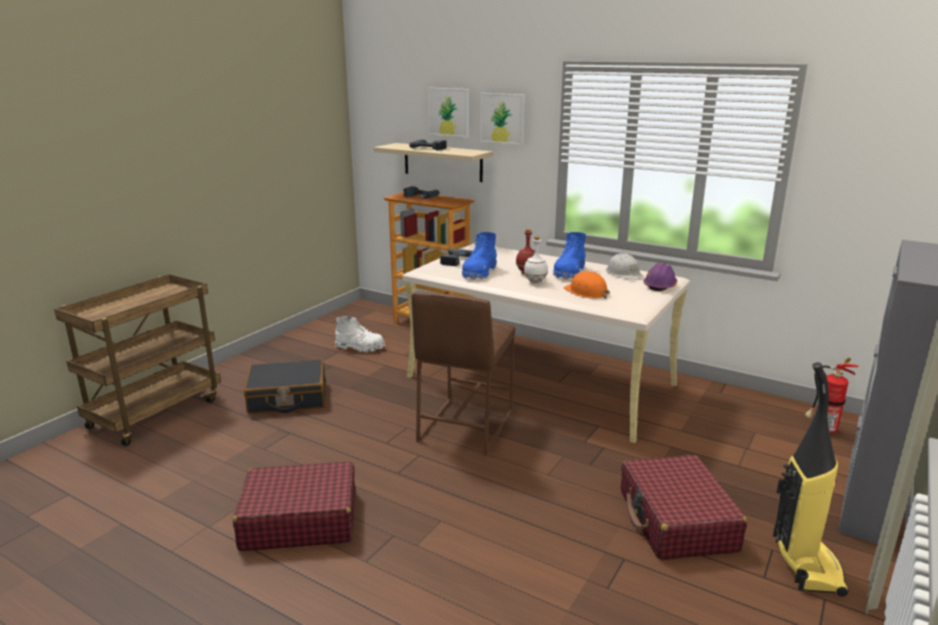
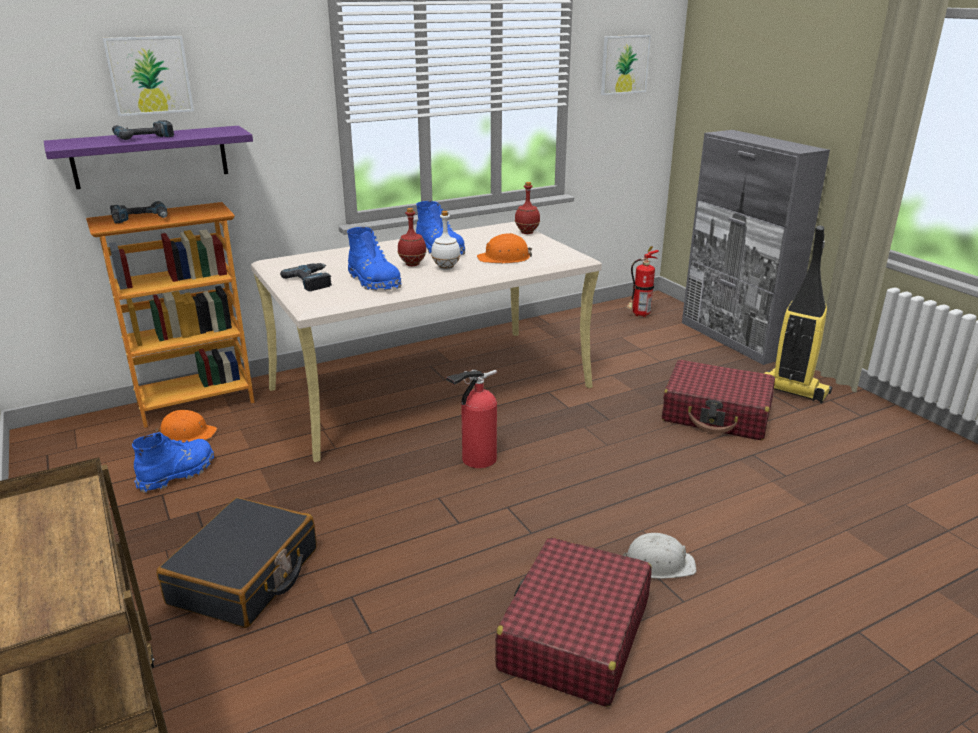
camera: 60 degrees left, 5 degrees up
(360, 348) = (178, 474): white boot -> blue boot
(399, 335) = (187, 434): none -> orange hard hat
(442, 162) = (150, 157): beige shelf -> purple shelf
(464, 426) = (476, 460): brown stool -> fire extinguisher
(502, 118) = (247, 75): picture -> picture (624, 64)
(624, 274) = (476, 234): white hard hat -> white hard hat (658, 563)
(660, 286) = (527, 233): purple hard hat -> red bottle

